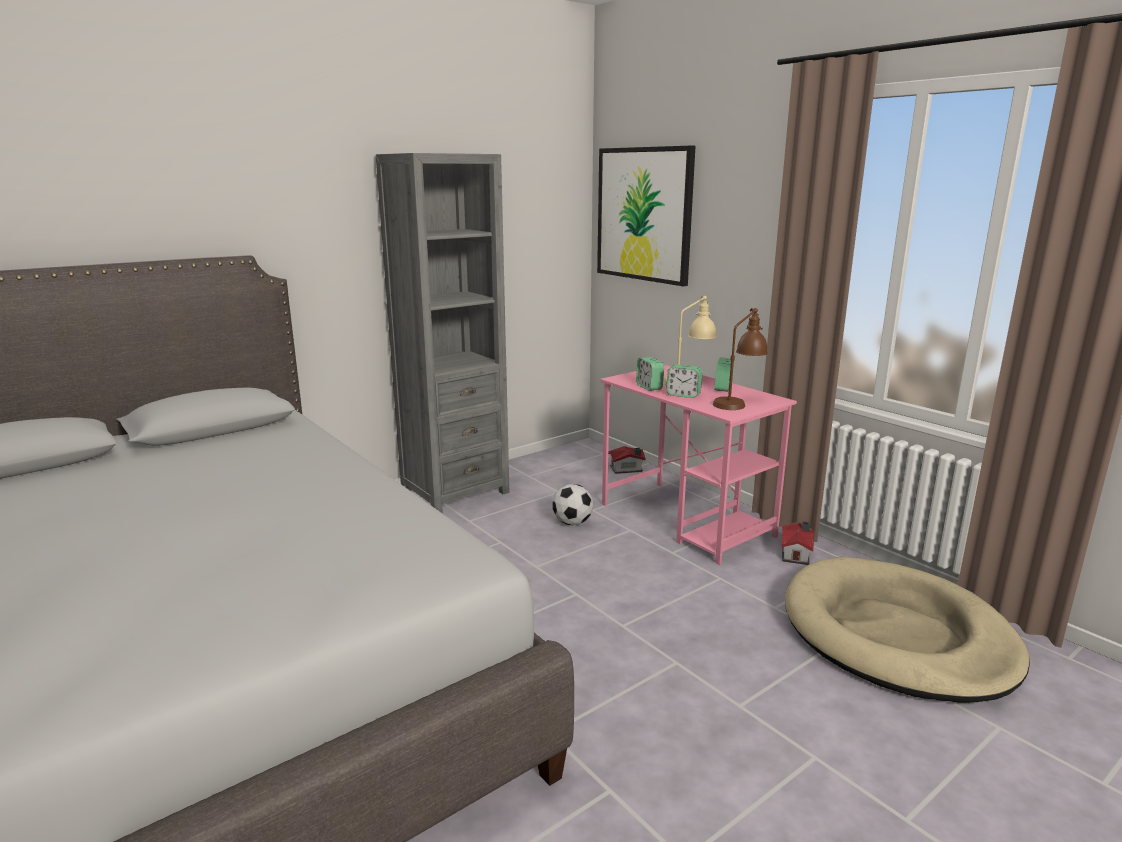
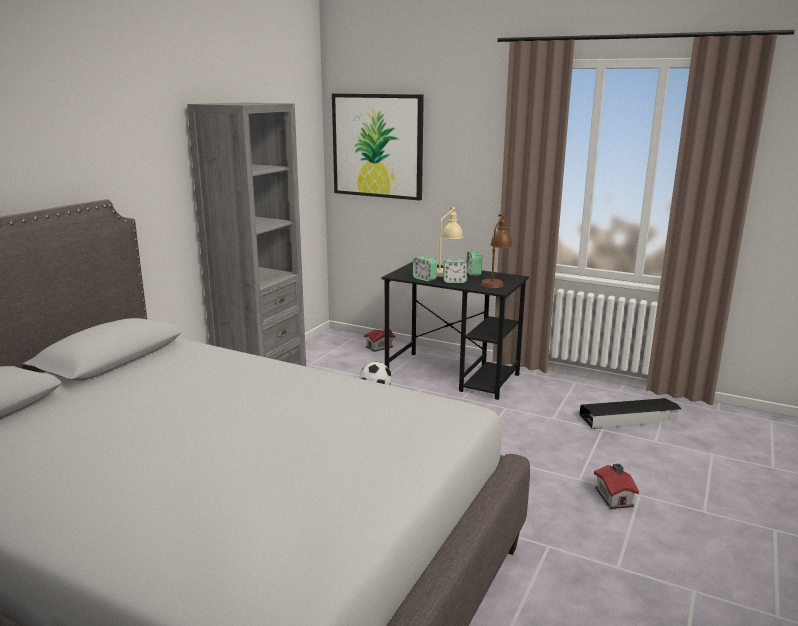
camera: 25 degrees left, 0 degrees up
(687, 520) = (453, 375): pink desk -> black desk
(796, 554) = (539, 383): toy house -> toy house (614, 497)
(896, 635) = (629, 418): beige dog bed -> black storage box

